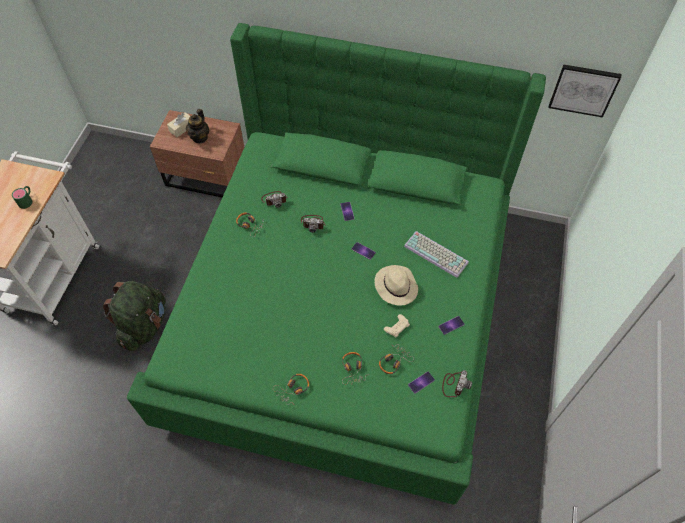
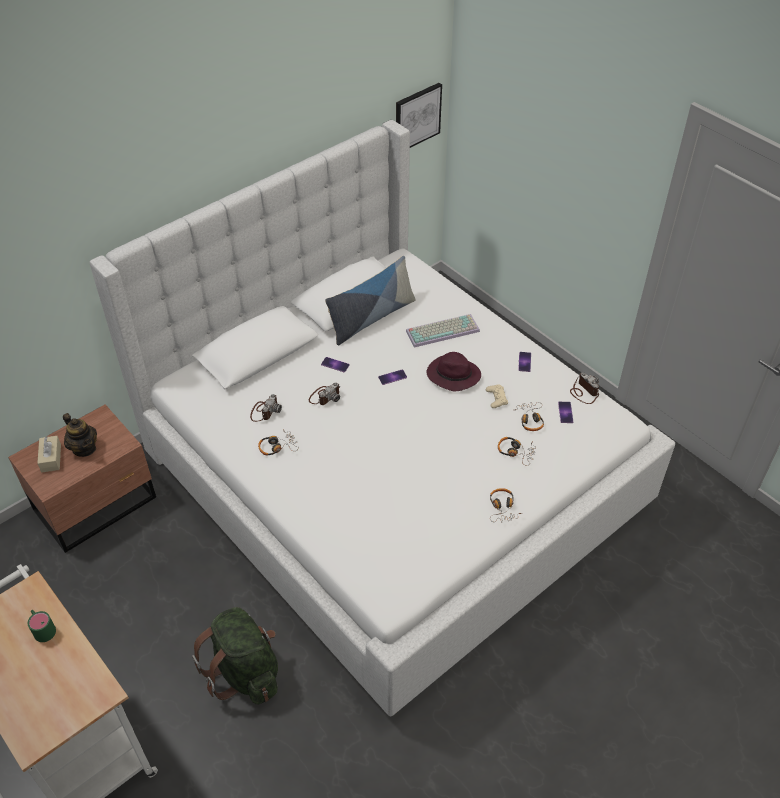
camera: 55 degrees left, 10 degrees down
(343, 313) = (391, 478): green bed -> white bed
(395, 286) = (452, 376): beige hat -> purple hat
(410, 204) = (371, 318): none -> pillow

